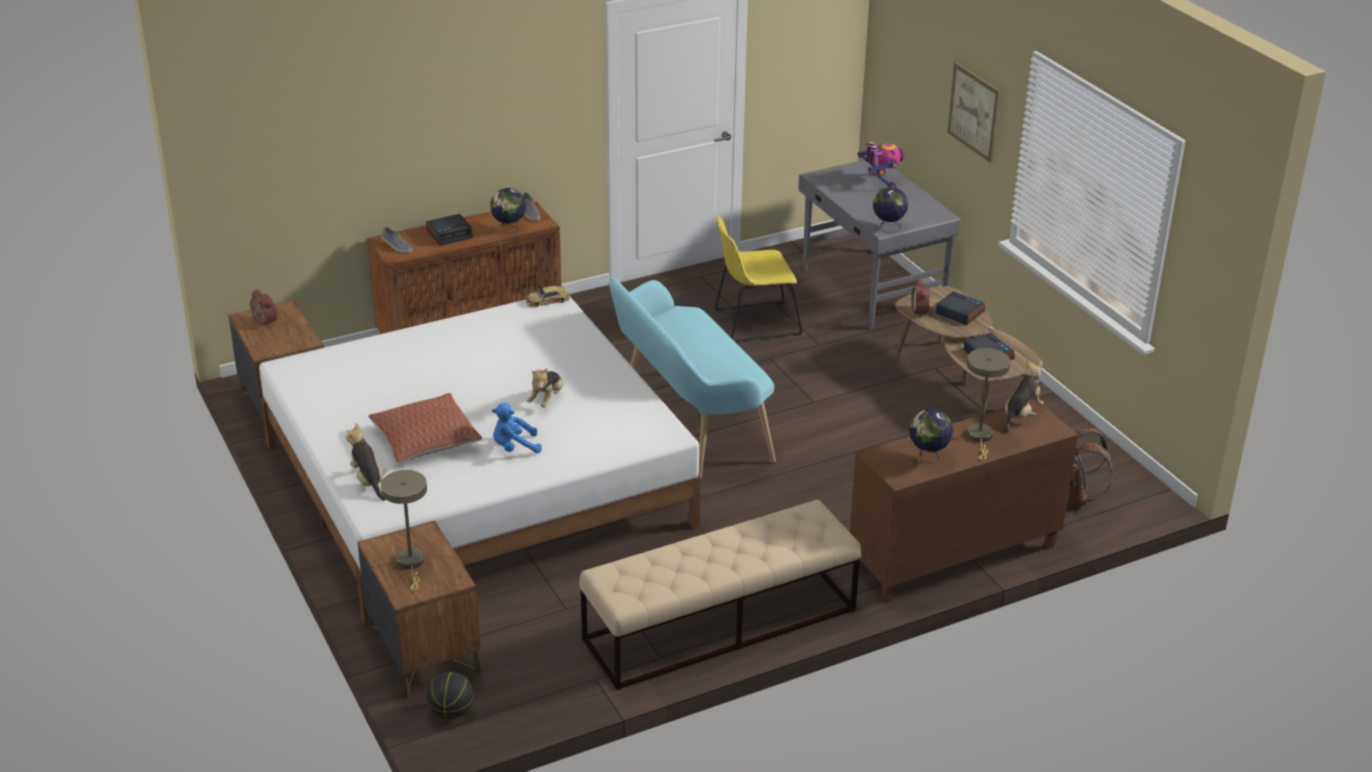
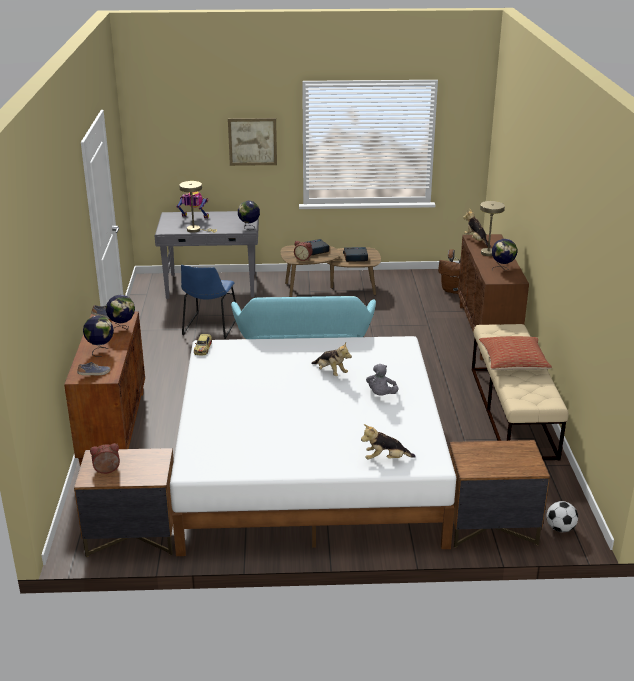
camera: 65 degrees left, 5 degrees down
(411, 564) = (498, 460): beige table lamp -> beige table lamp (196, 230)
(425, 440) = (347, 426): pillow -> pillow (513, 362)
(449, 234) = (100, 350): alarm clock -> globe
(451, 712) = (560, 528): basketball -> football
(514, 447) = (381, 395): blue plush toy -> grey plush toy
(753, 322) = (209, 327): yellow chair -> blue chair

